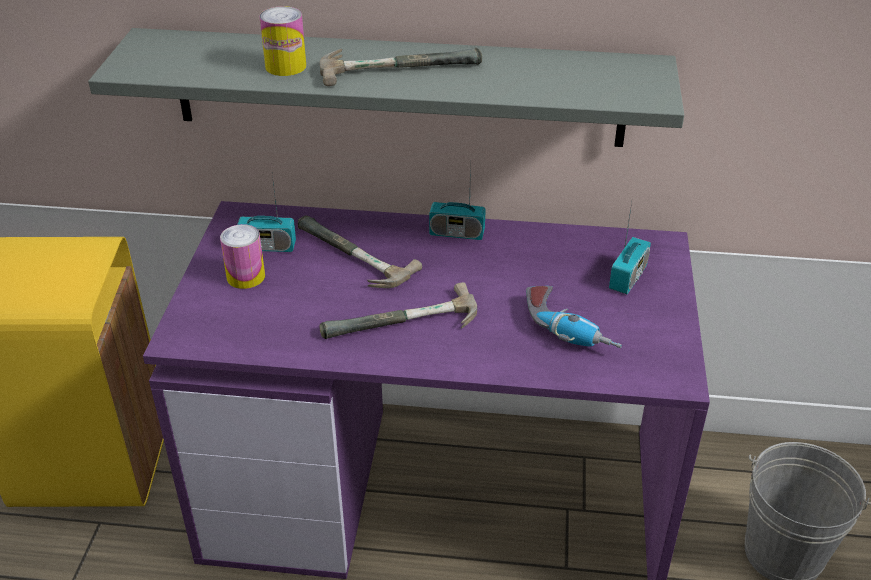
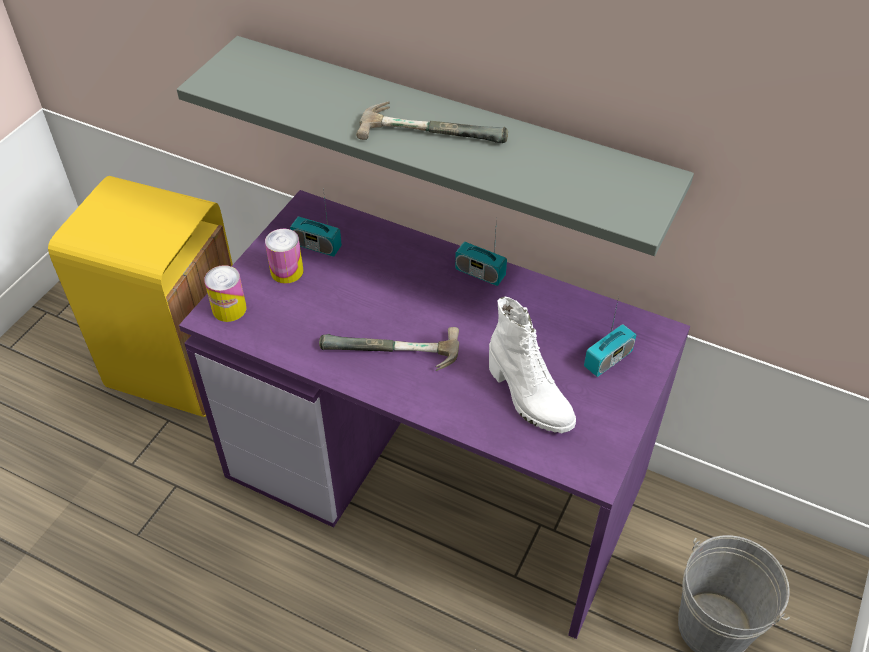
camera: 20 degrees right, 10 degrees up
(285, 66) = (338, 108): can -> can (229, 309)
(347, 258) = (376, 274): hammer -> none
(570, 329) = (528, 398): power drill -> white boot

